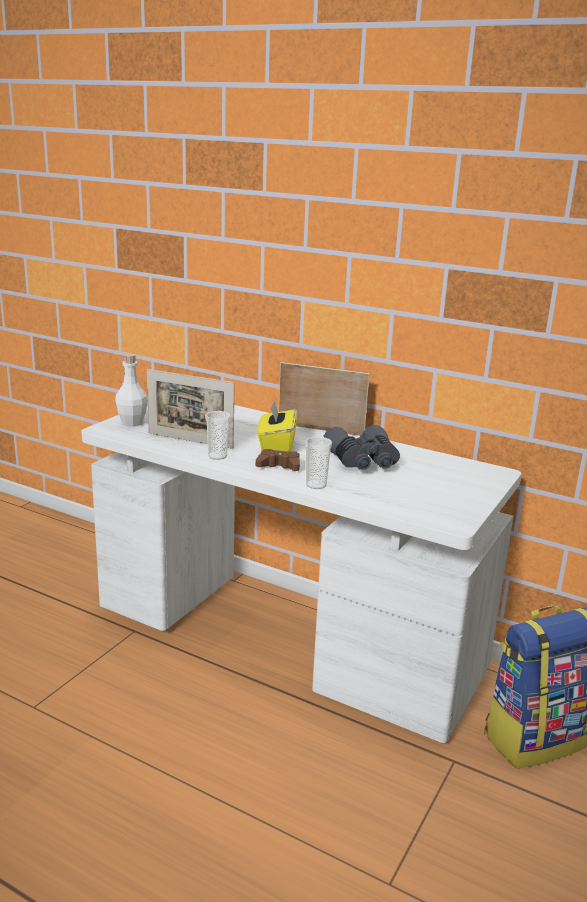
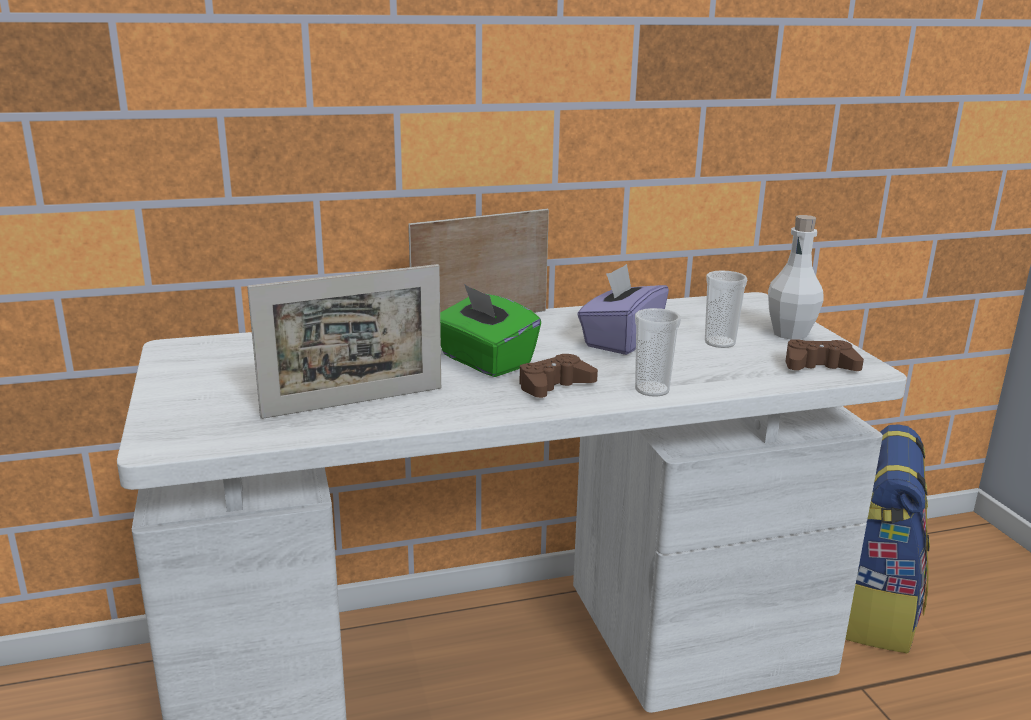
camera: 45 degrees left, 0 degrees up
(132, 423) = (191, 414): white bottle -> white bottle (790, 333)
(217, 456) = (448, 407): cup -> cup (719, 343)
(276, 446) = (484, 361): yellow tissue box -> green tissue box
(363, 461) = (621, 340): grey binoculars -> purple tissue box
(432, 512) = (819, 366): none -> brown game controller

